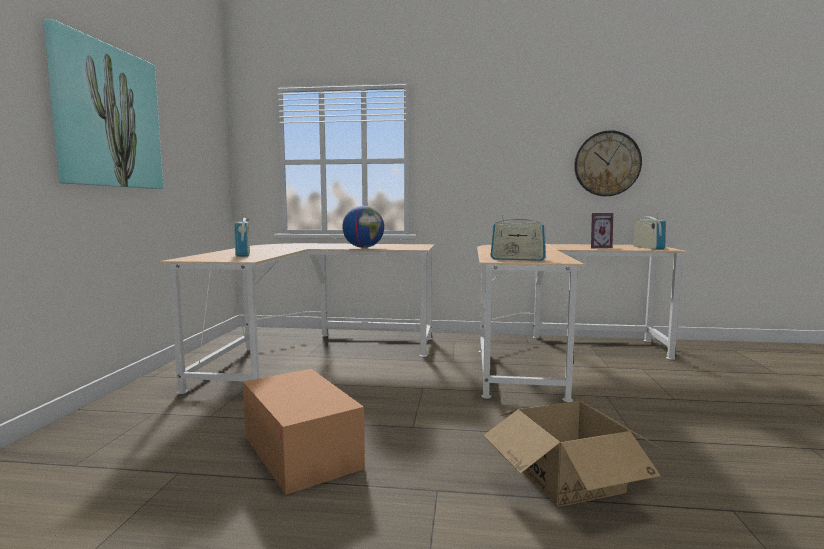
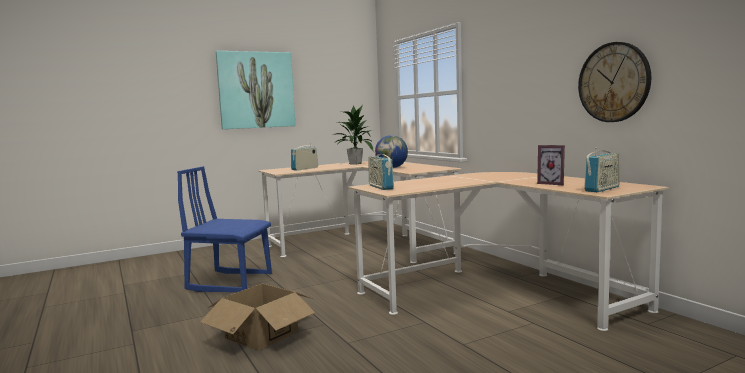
camera: 55 degrees right, 0 degrees up
(272, 247) = (354, 164): none -> potted plant
(301, 451) = (230, 282): cardboard box -> blue chair

